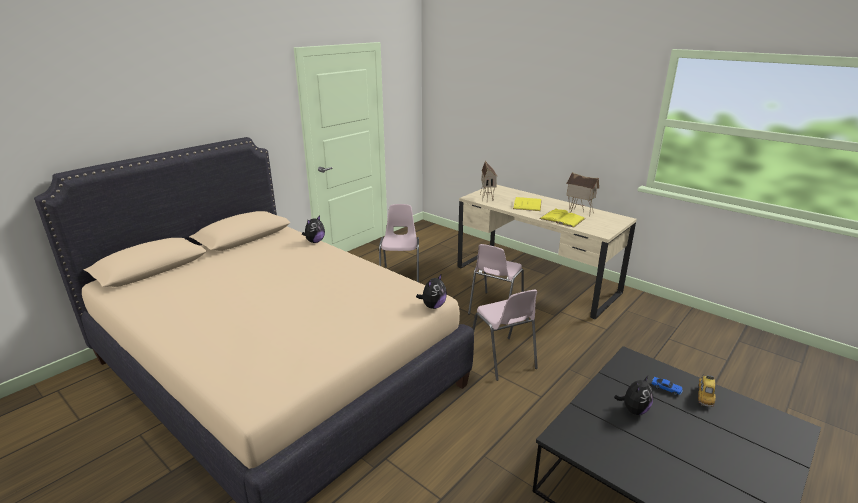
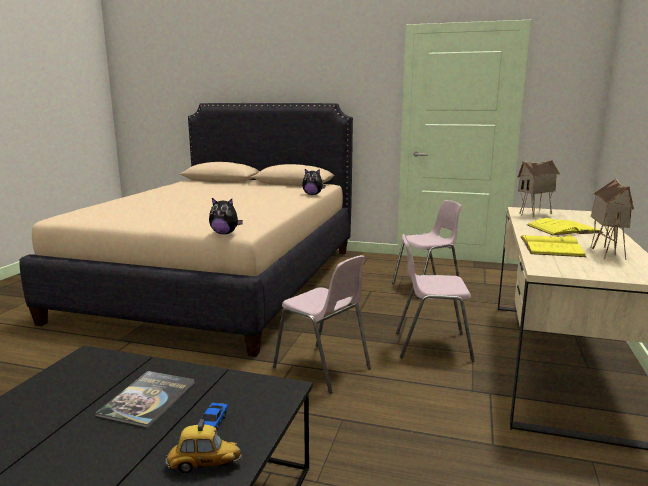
camera: 65 degrees right, 10 degrees down
(502, 359) = (322, 368): pink chair -> pink chair turned 90 degrees counterclockwise
(633, 410) = (148, 399): plush toy -> book

